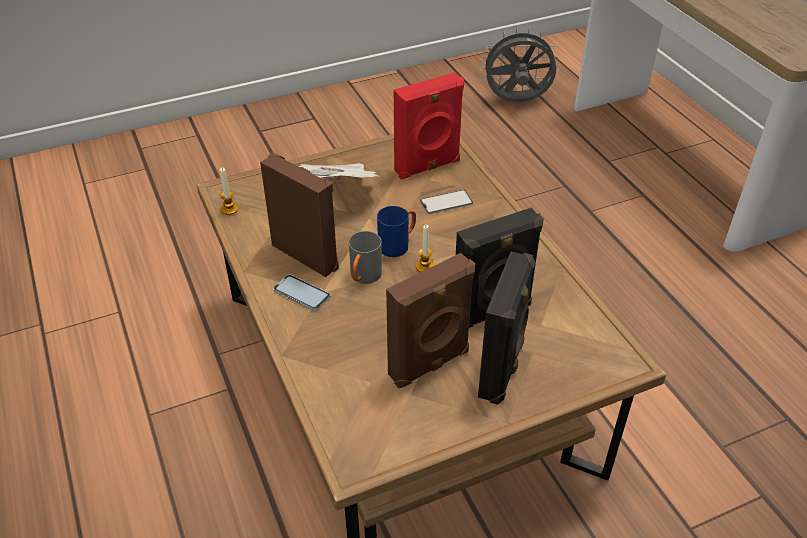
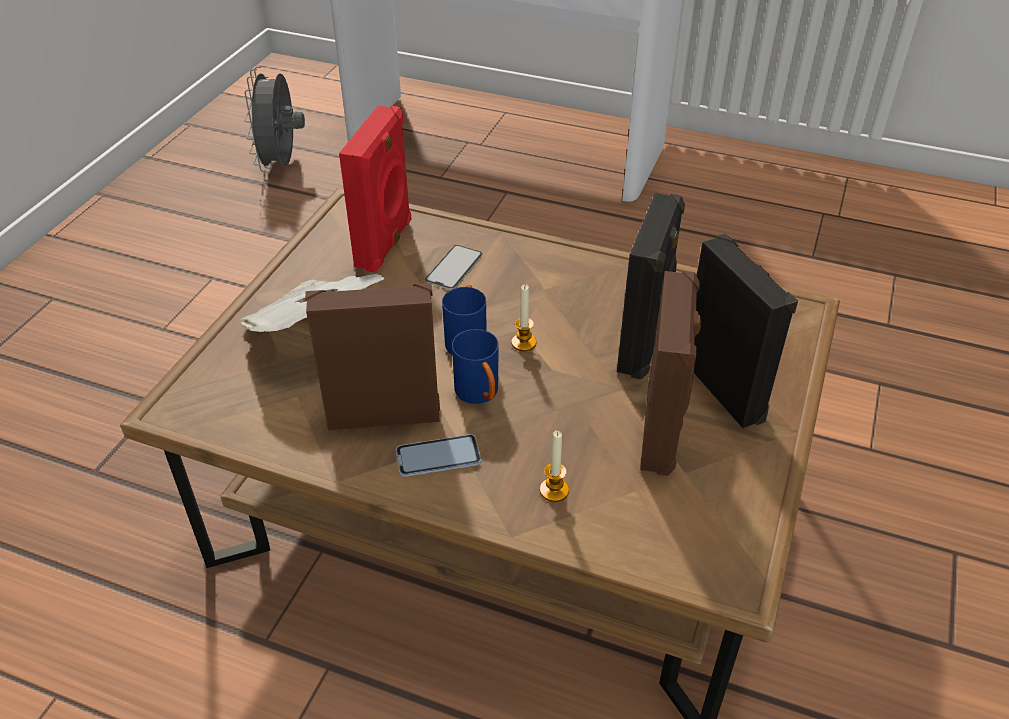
camera: 45 degrees left, 0 degrees up
(229, 209) = (214, 425): candle -> candle (554, 490)
(363, 278) = (480, 395): grey mug -> blue mug
(516, 102) = (282, 164): grey fan -> grey fan turned 45 degrees counterclockwise

